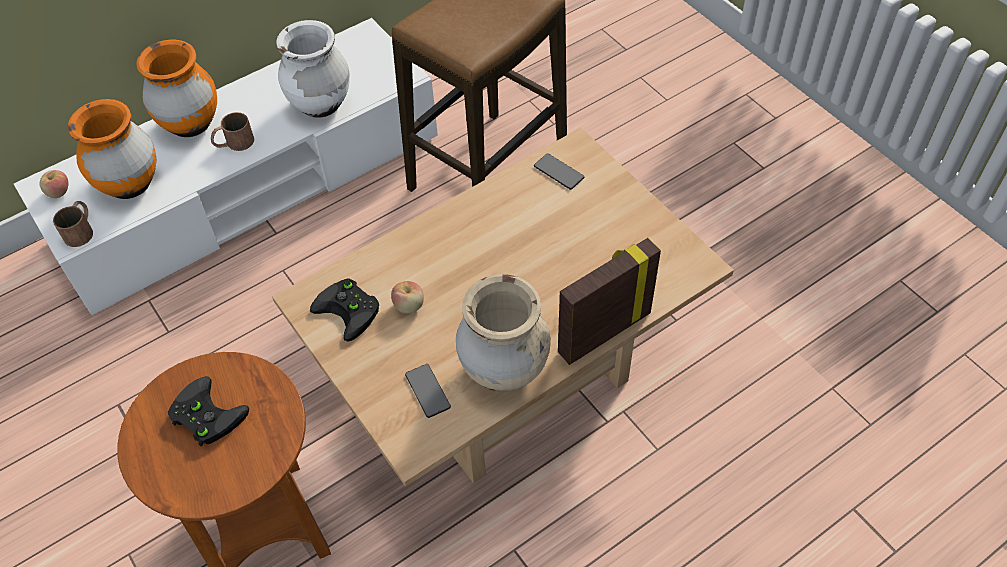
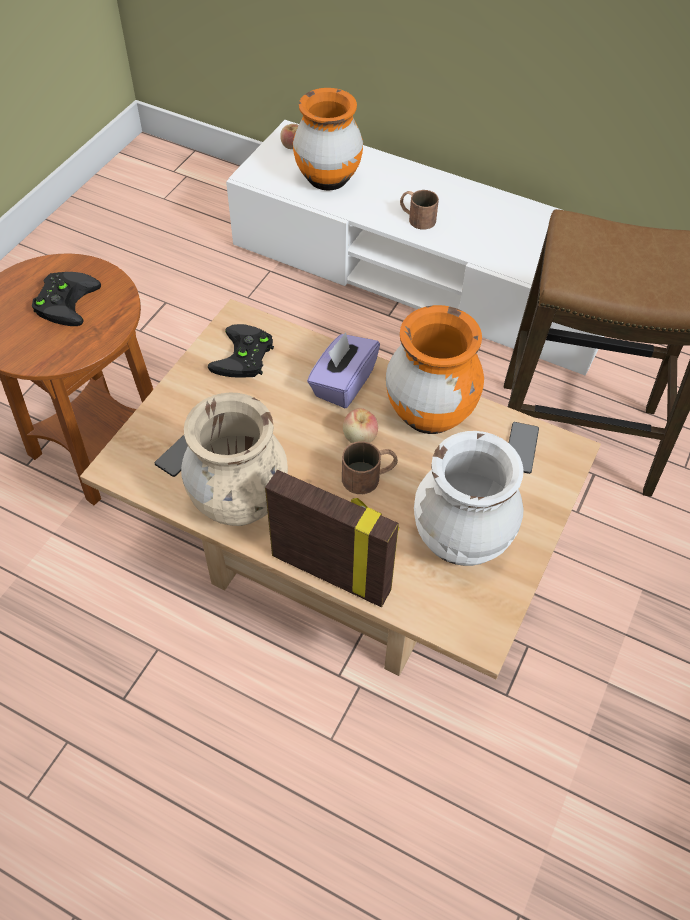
camera: 60 degrees right, 0 degrees up
(81, 229) = (265, 176): brown mug -> brown mug (369, 476)
(190, 124) = (416, 182): orange vase -> orange vase (429, 414)
(320, 105) = (505, 251): white vase -> white vase (460, 540)
(409, 305) = (274, 397): apple -> apple (360, 437)
(426, 253) = (343, 383): none -> purple tissue box

